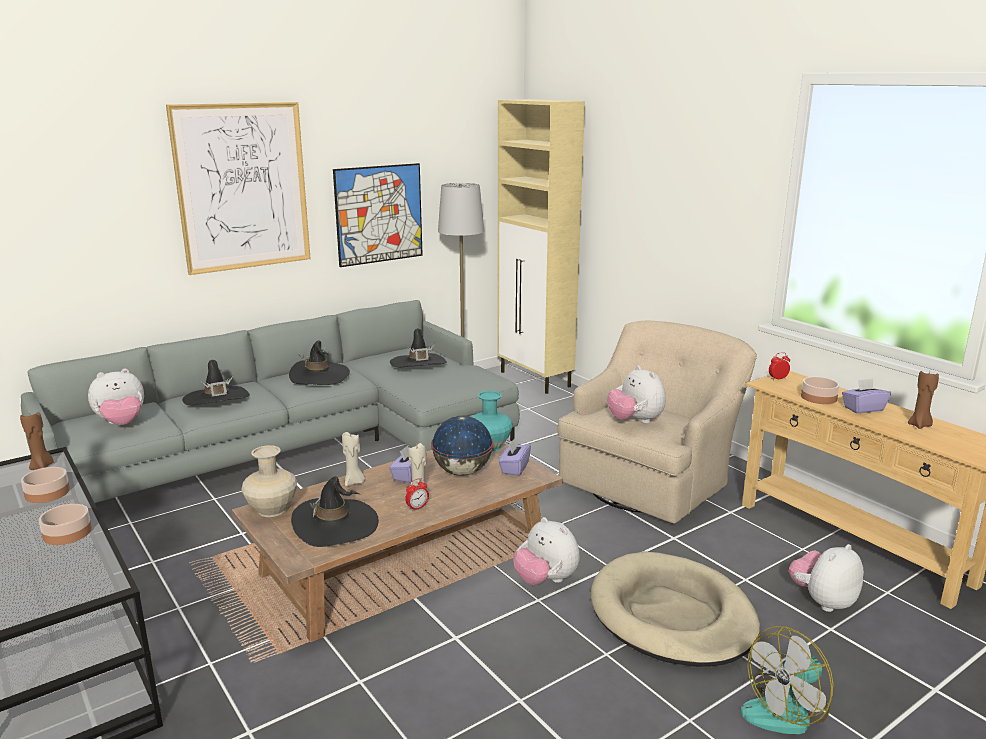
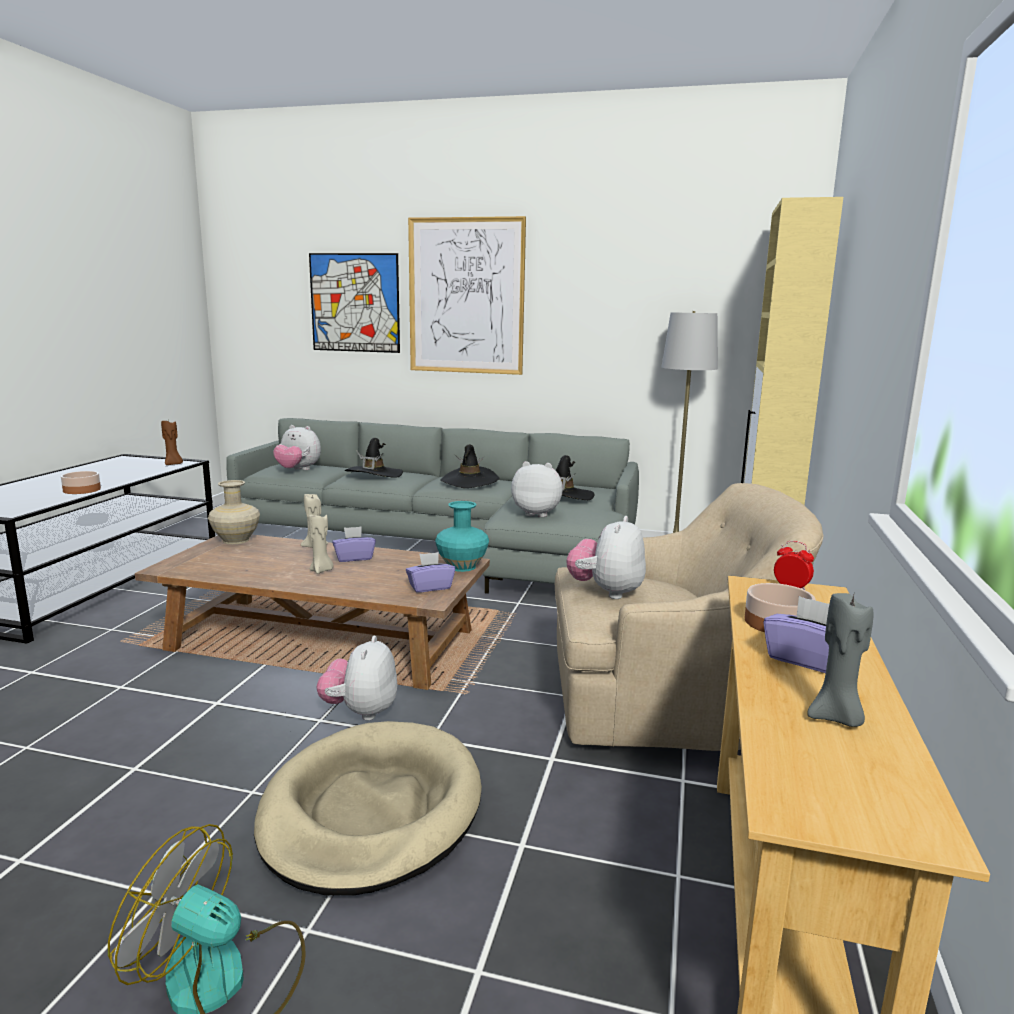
camera: 50 degrees right, 5 degrees down
(48, 493) = (136, 474): bowl -> none
(335, 525) = (232, 562): black hat -> none
(379, 214) = (605, 340): picture -> picture (355, 303)
(417, 508) = (296, 576): alarm clock -> none
(462, 472) = (389, 572): globe -> none
(822, 601) = (549, 940): plush toy -> plush toy (537, 513)
(919, 425) = (836, 718): brown candle -> grey candle

